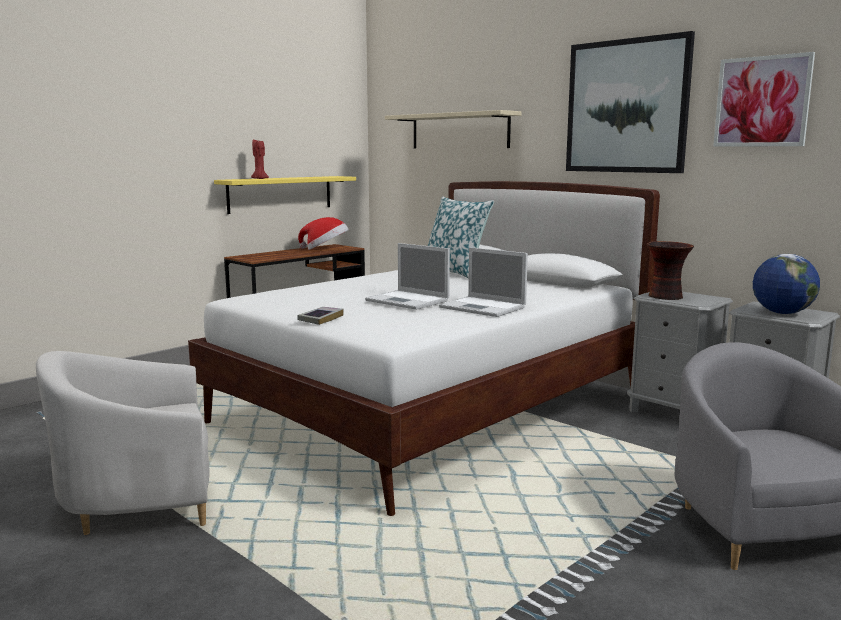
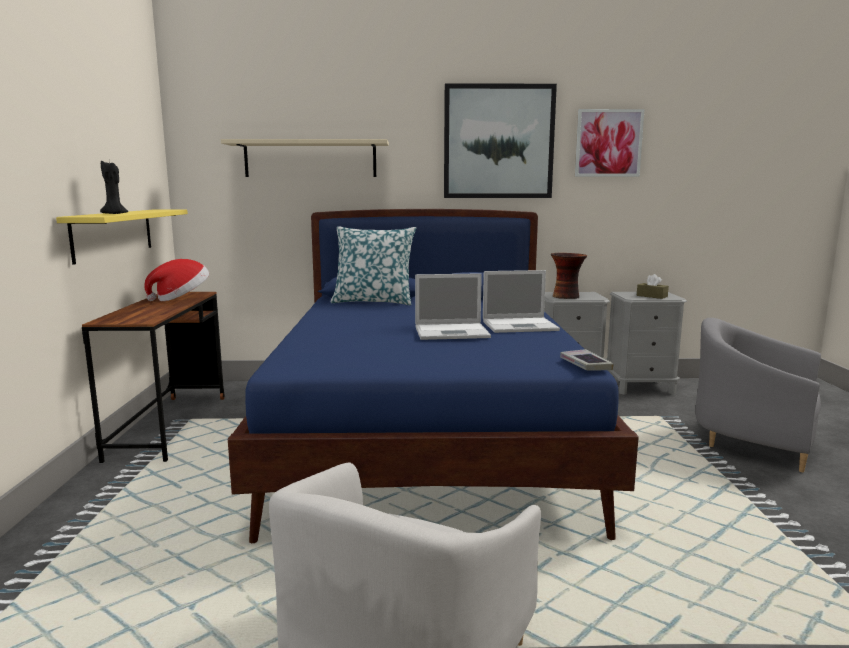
camera: 45 degrees left, 0 degrees up
(259, 179) = (115, 214): red candle -> black candle
(320, 319) = (458, 365): book -> book (585, 365)
(433, 408) = (428, 439): white bed -> blue bed
(782, 313) = (652, 296): globe -> brown tissue box

